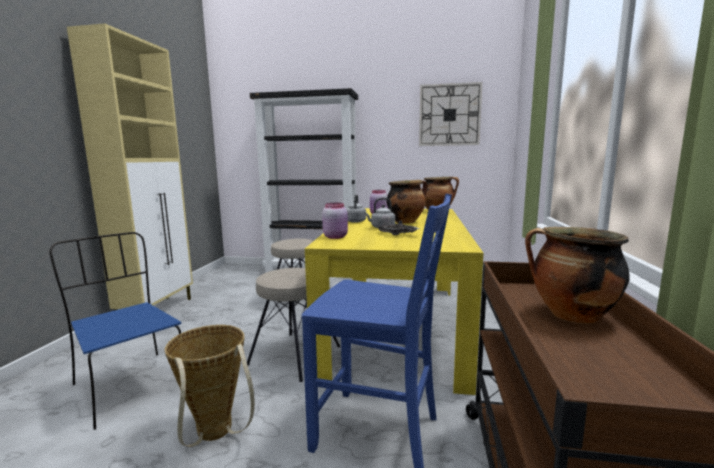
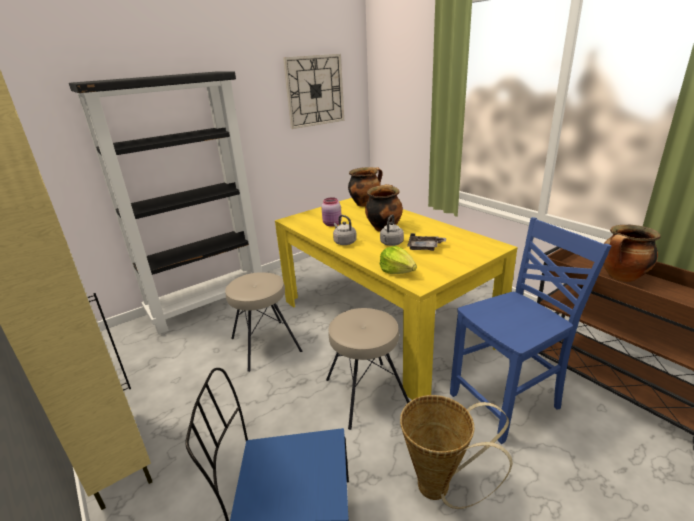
camera: 45 degrees left, 15 degrees up
(336, 237) = (397, 271): pink jar -> lettuce

